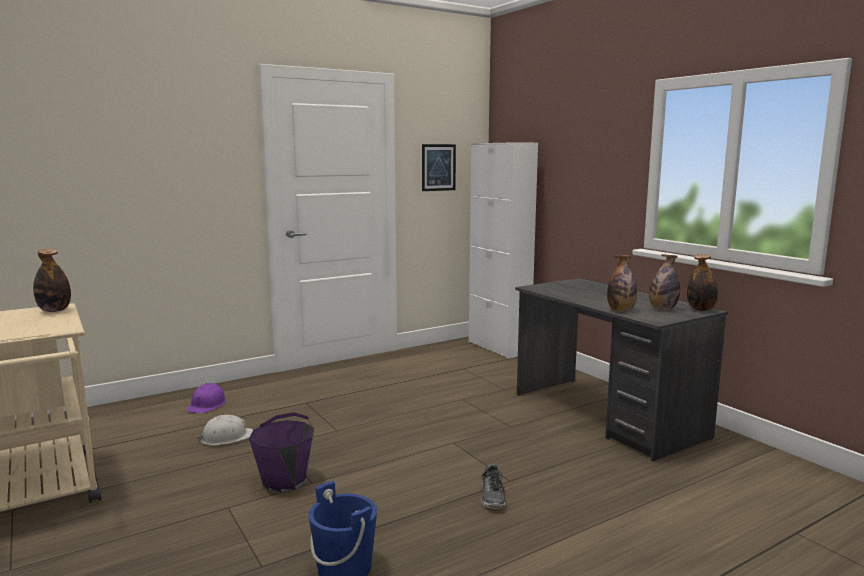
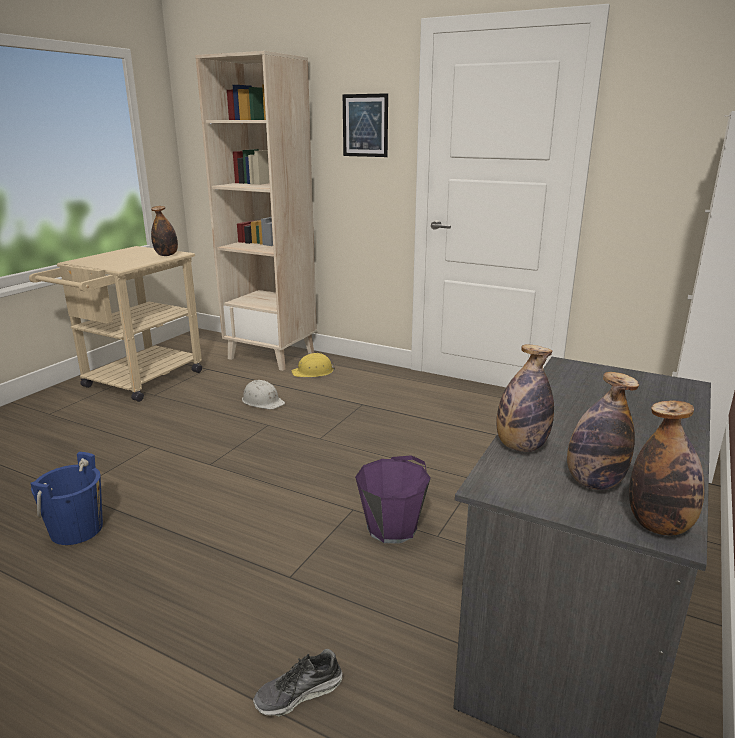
camera: 60 degrees right, 10 degrees up
(129, 412) = (272, 355): none -> beige bookcase
(207, 405) = (313, 372): purple hard hat -> yellow hard hat
(285, 481) = (206, 451): purple bucket -> purple bucket (392, 528)
(438, 167) = (672, 153): picture -> picture (365, 125)
(493, 497) = (243, 575): shoe -> shoe (299, 693)

